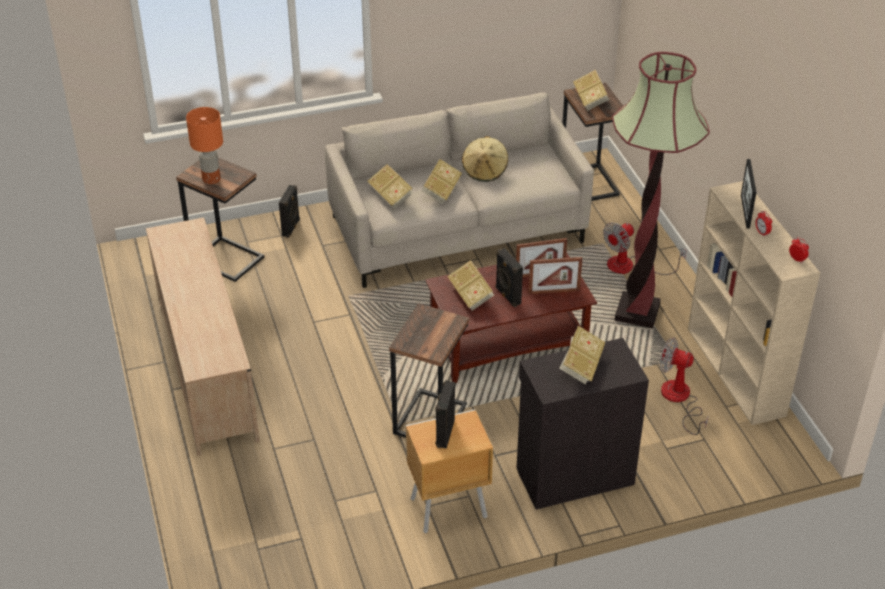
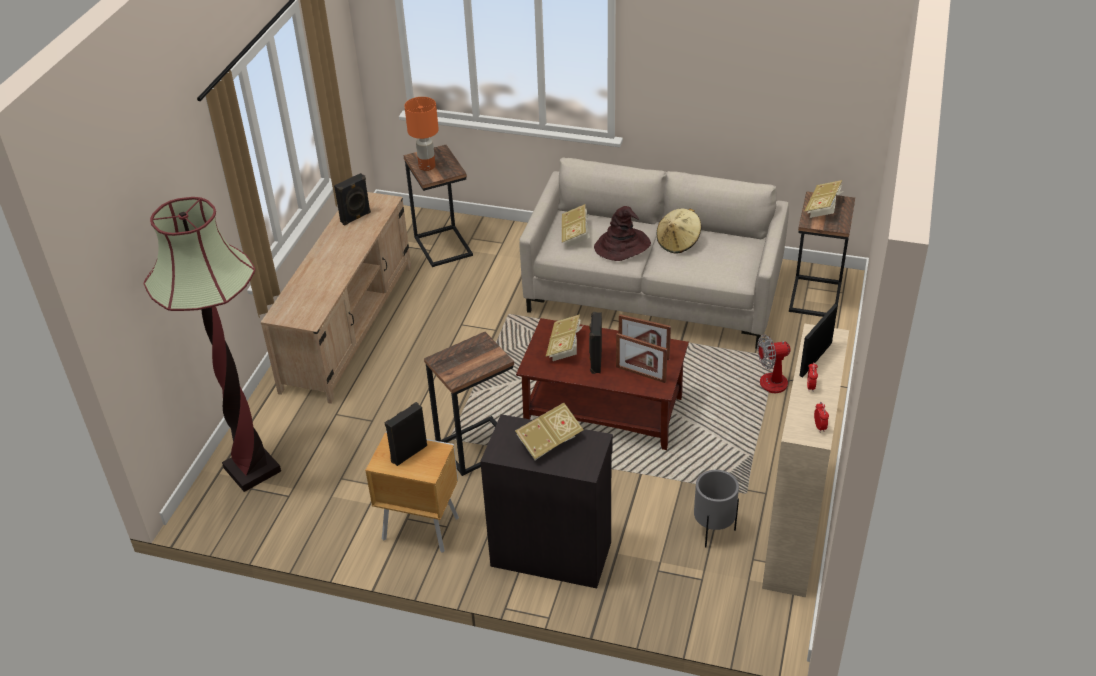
camera: 35 degrees right, 0 degrees up
(291, 228) = (516, 239): black speaker -> black speaker (356, 218)
(441, 190) = (622, 246): book -> brown hat
(637, 312) = (749, 433): floor lamp -> floor lamp (252, 469)
(679, 399) = (713, 531): fan -> grey planter

